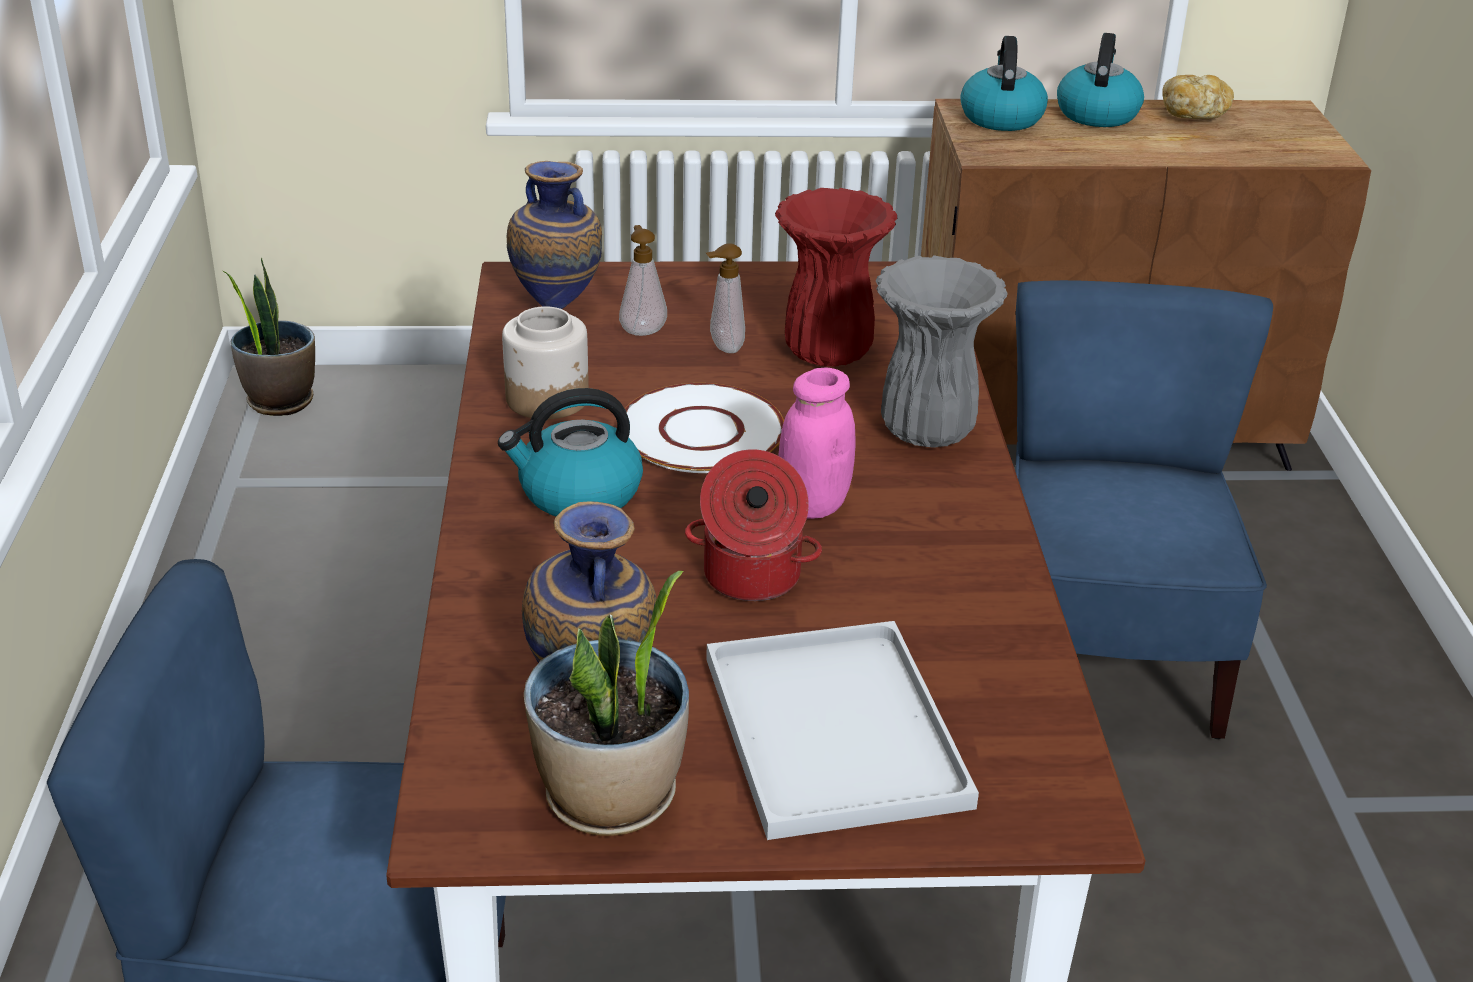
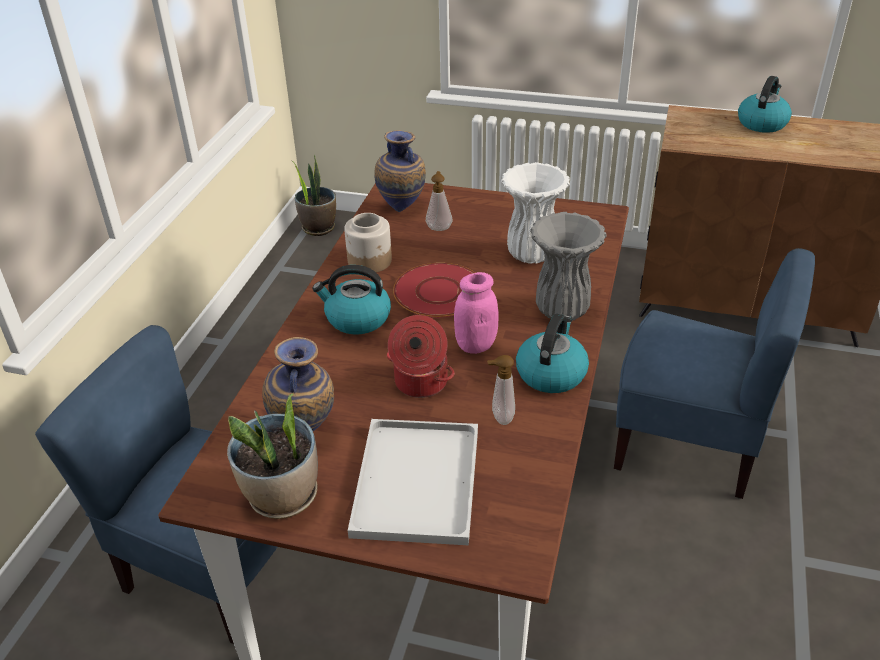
camera: 20 degrees right, 5 degrees up
(700, 432) = (438, 292): white plate -> red plate
(723, 348) = (476, 244): soap dispenser -> soap dispenser (500, 418)
(830, 353) = (532, 255): red vase -> white vase
(1001, 117) = (701, 120): kettle -> kettle (551, 373)
(1100, 662) = (689, 444): blue chair -> blue chair turned 90 degrees clockwise
(1194, 114) = (824, 129): bread -> none

